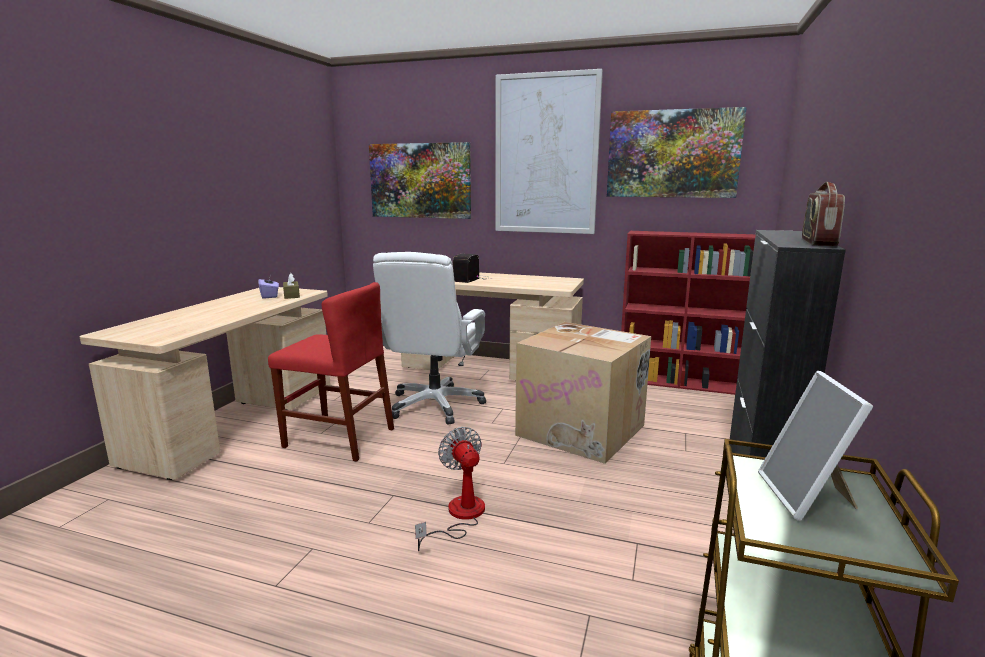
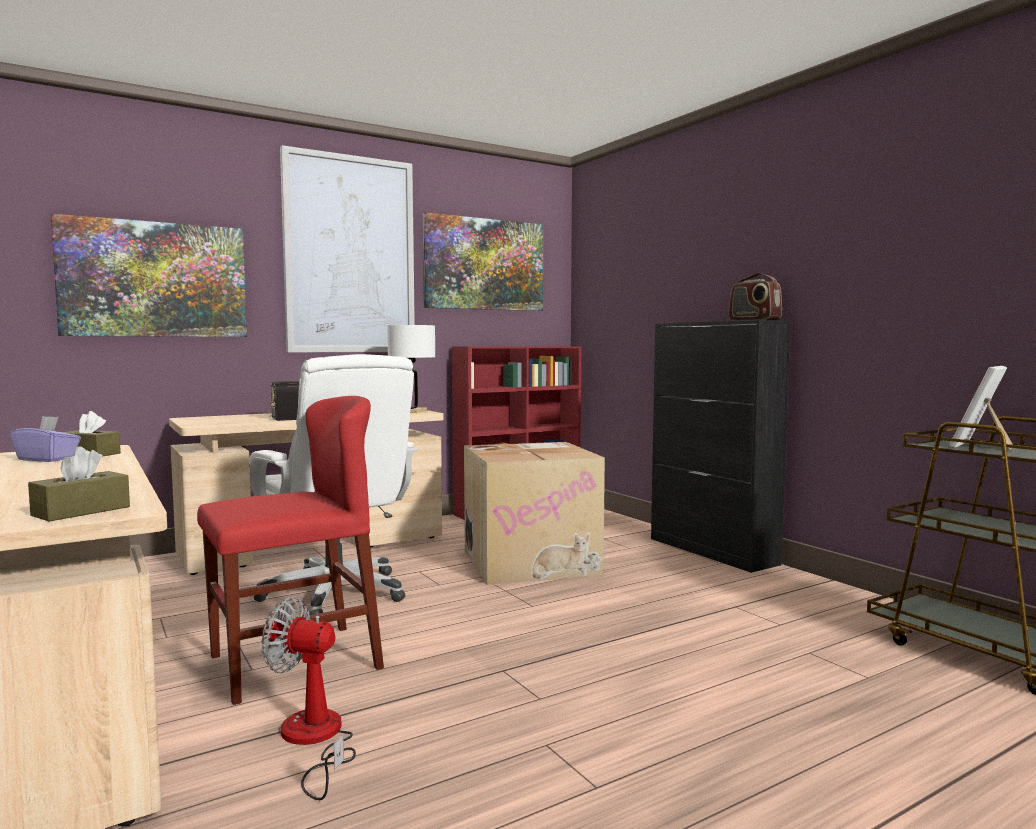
camera: 50 degrees left, 10 degrees down
(155, 335) = (81, 511): none -> brown tissue box
(459, 516) = (598, 652): fan -> fan (314, 740)
(559, 285) = (412, 411): none -> white table lamp
(807, 497) = (980, 446): picture frame -> picture frame turned 90 degrees clockwise

